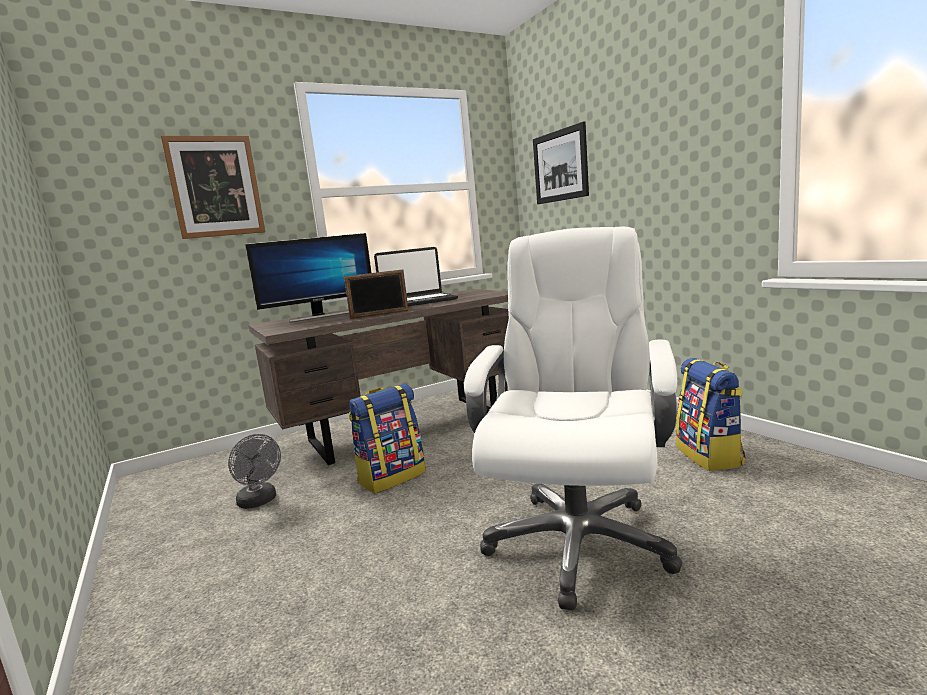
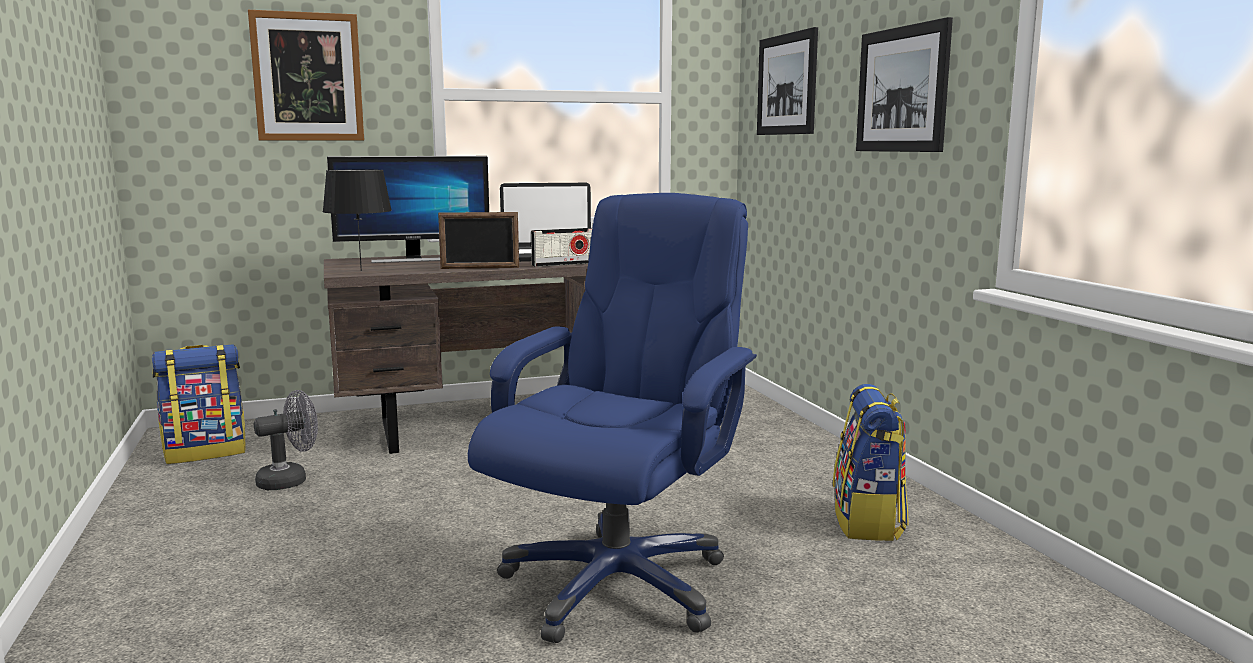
camera: 10 degrees right, 0 degrees up
(260, 501) = (290, 480): grey fan -> grey fan turned 90 degrees counterclockwise
(290, 328) = (361, 271): none -> black table lamp
(392, 477) = (455, 479): backpack -> backpack (206, 452)
(436, 305) = (562, 264): none -> radio
(578, 542) = (616, 583): white office chair -> blue office chair
(670, 152) = (902, 90): none -> picture

